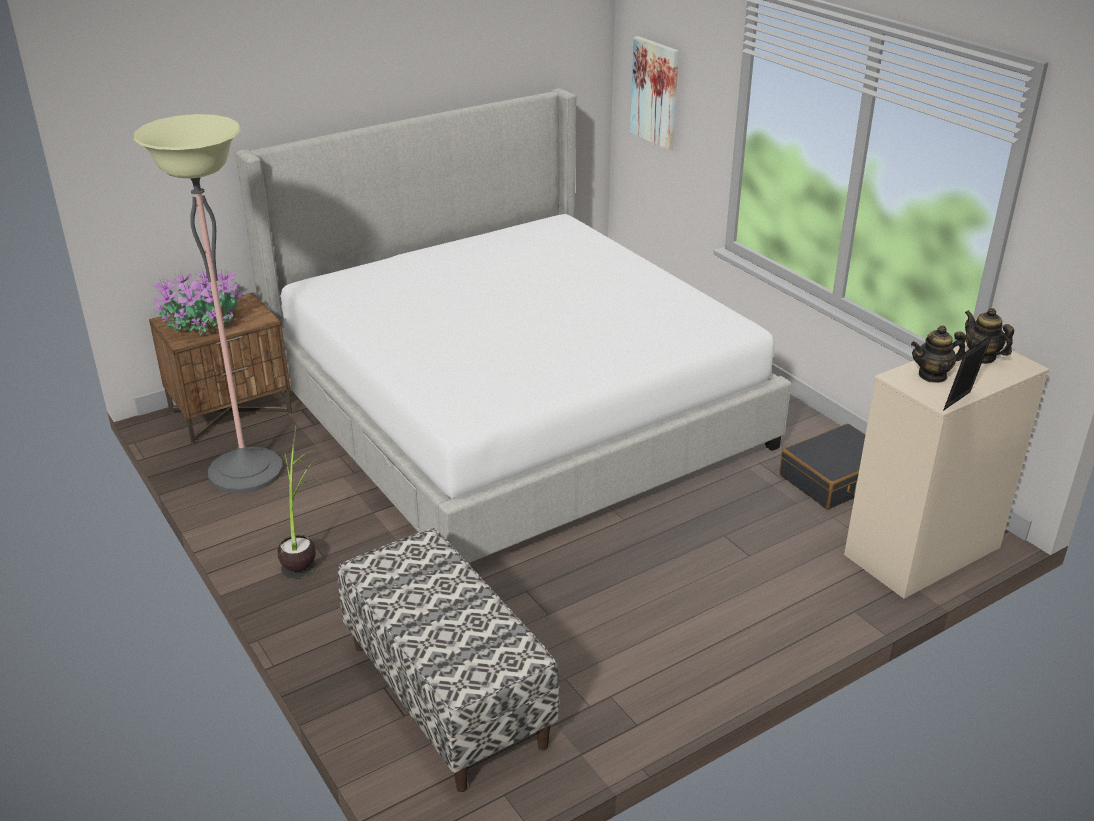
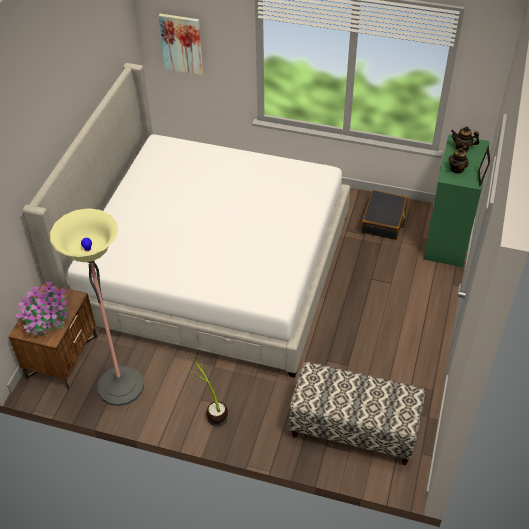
camera: 40 degrees left, 15 degrees up
(921, 551) = (447, 239): beige dresser -> green dresser

